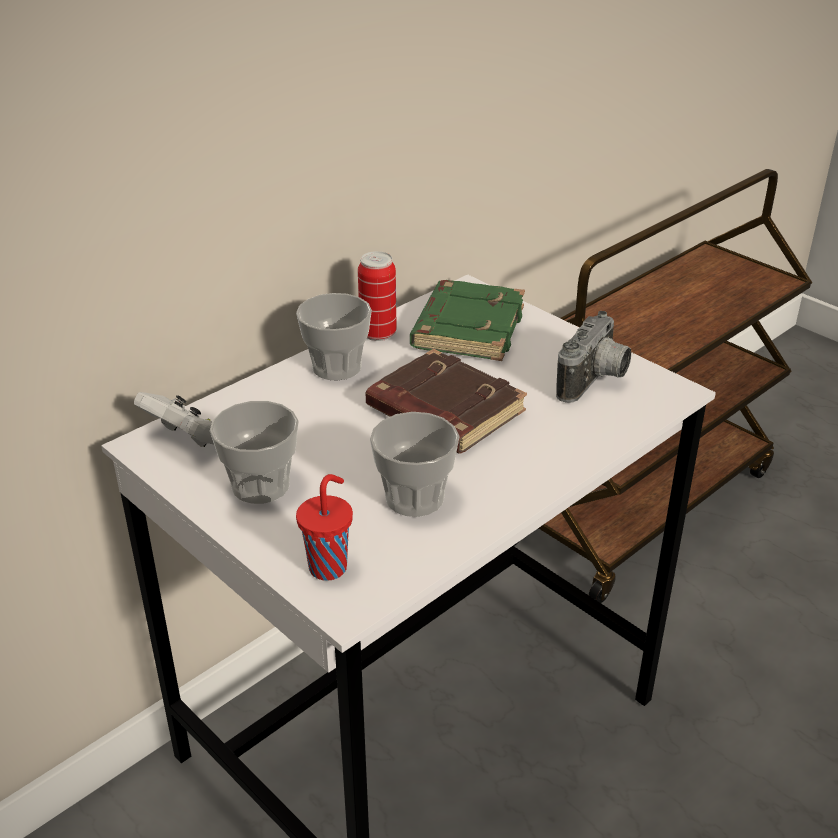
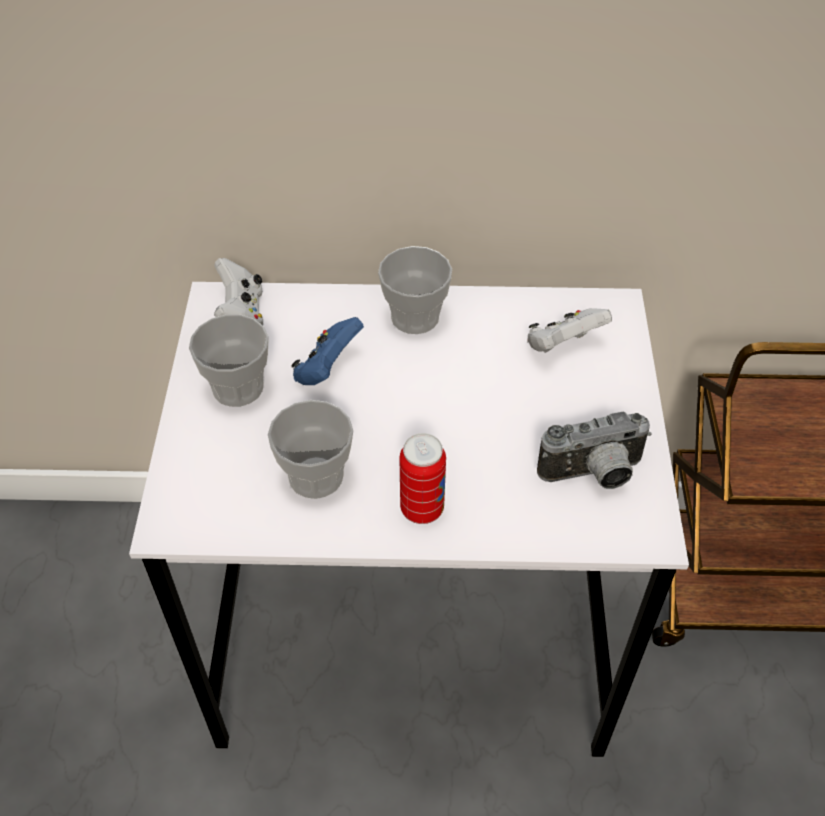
camera: 45 degrees right, 15 degrees up
(318, 433) = (327, 369): none -> blue game controller
(329, 566) = (196, 487): red cup -> none
(378, 333) = (486, 305): can -> can (422, 509)
(442, 411) = (435, 414): brown book -> none
(467, 328) = (563, 345): green book -> white game controller

